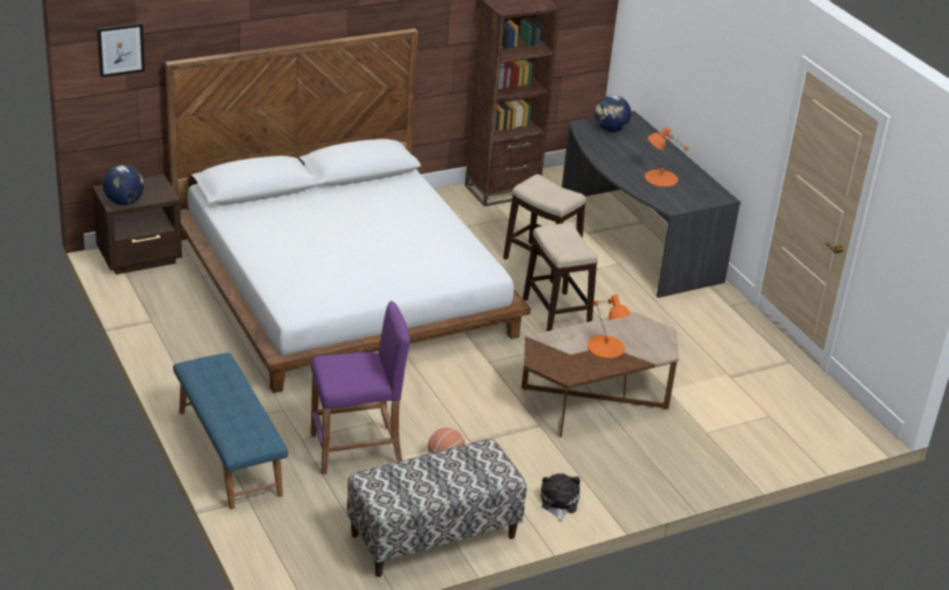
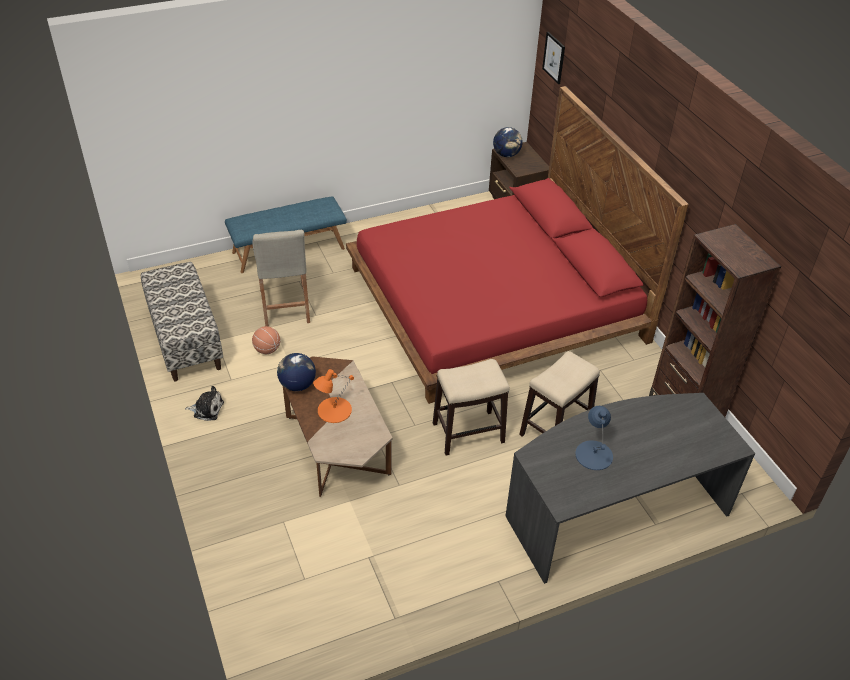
camera: 95 degrees right, 10 degrees up
(343, 286) = (493, 303): white bed -> red bed
(356, 449) = (285, 306): purple stool -> beige stool
(610, 129) = (696, 425): globe -> globe (297, 385)
(660, 178) = (594, 454): orange table lamp -> blue table lamp

